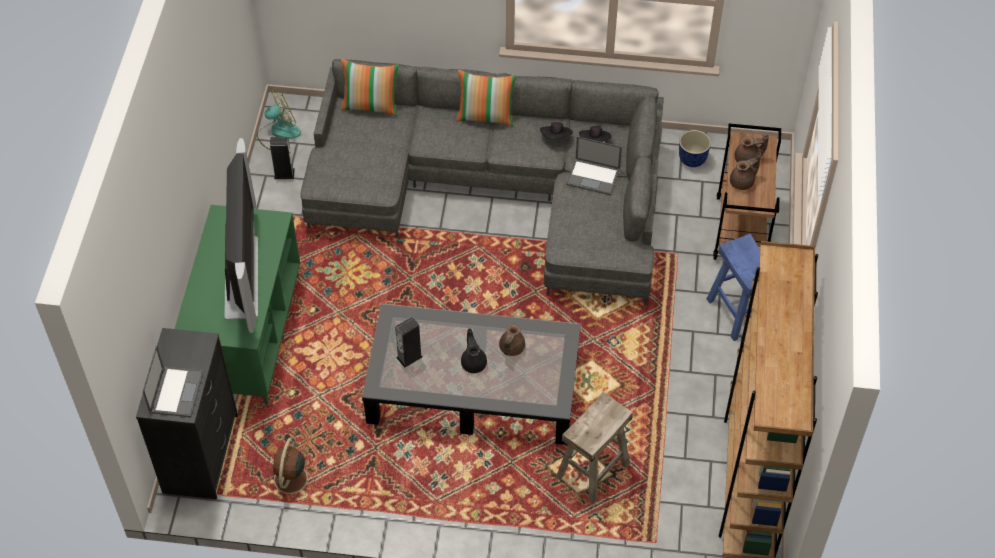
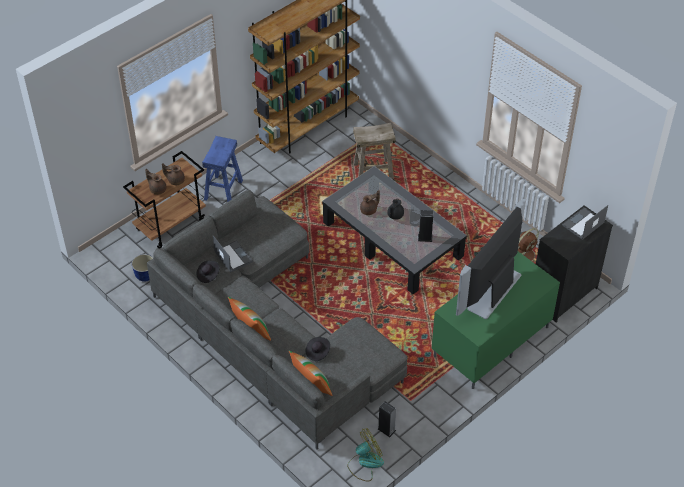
camera: 140 degrees left, 5 degrees down
(278, 133) = (365, 463): fan -> fan turned 135 degrees clockwise
(556, 137) = (226, 291): black hat -> black hat (317, 352)

